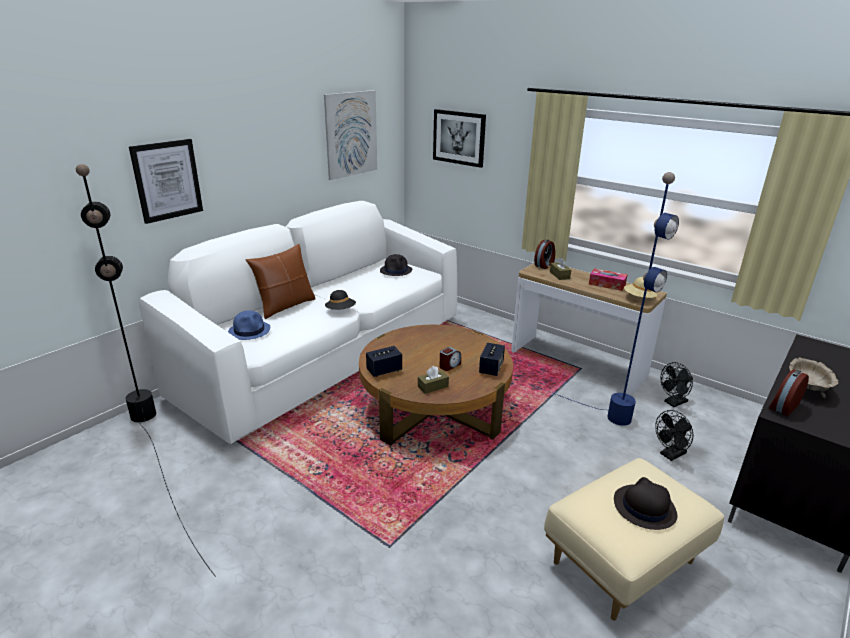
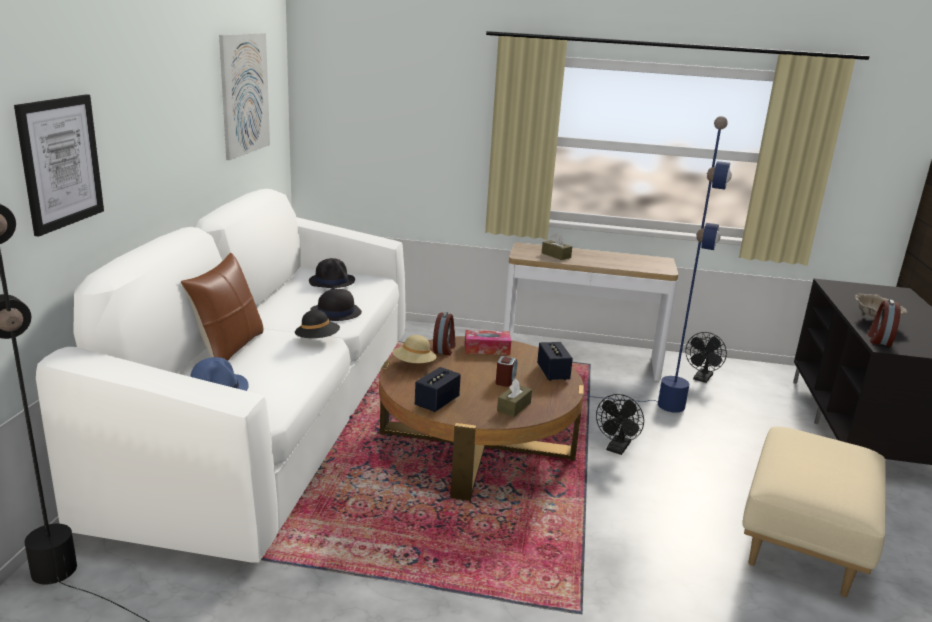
camera: 30 degrees left, 5 degrees down
(459, 137) = (380, 97): picture -> none
(544, 265) = (527, 247): alarm clock -> alarm clock (444, 349)
(607, 284) = (612, 258): tissue box -> tissue box (487, 349)
(638, 298) = (657, 267): beige hat -> beige hat (414, 364)
(644, 507) = (832, 467): black hat -> black hat (335, 312)
(670, 455) = (745, 429): black fan -> black fan (617, 449)

